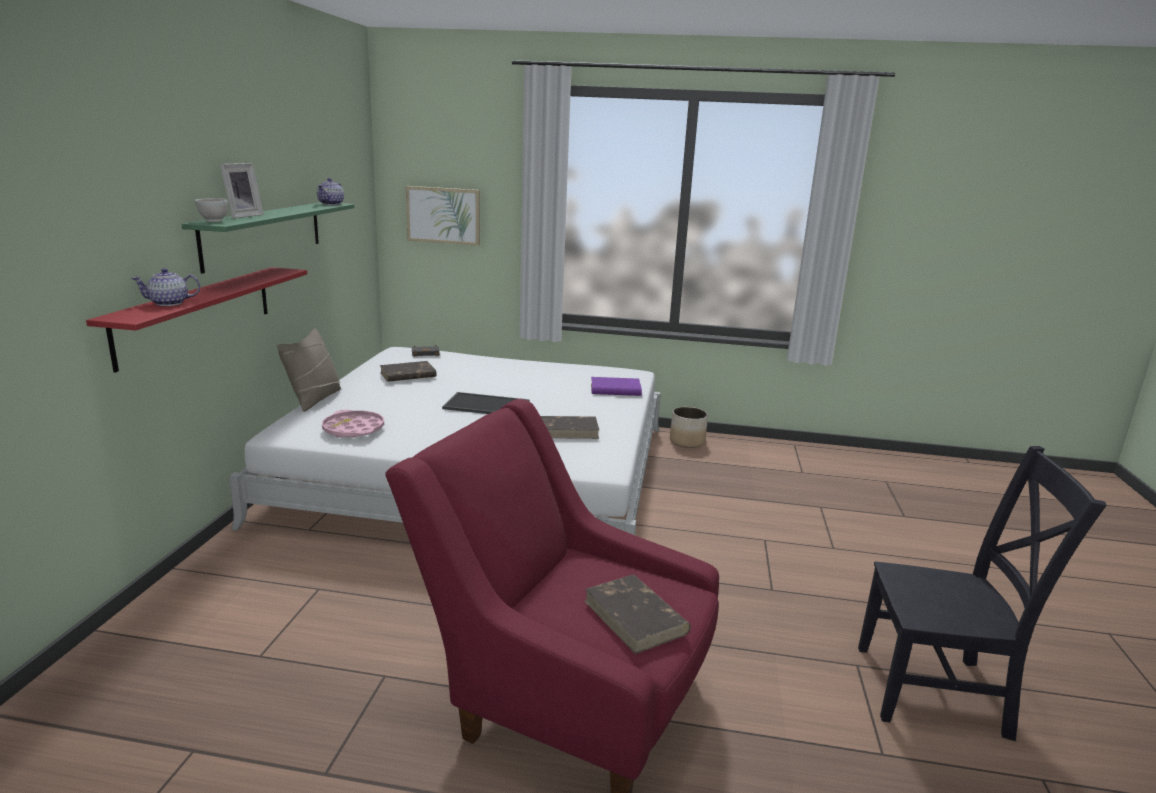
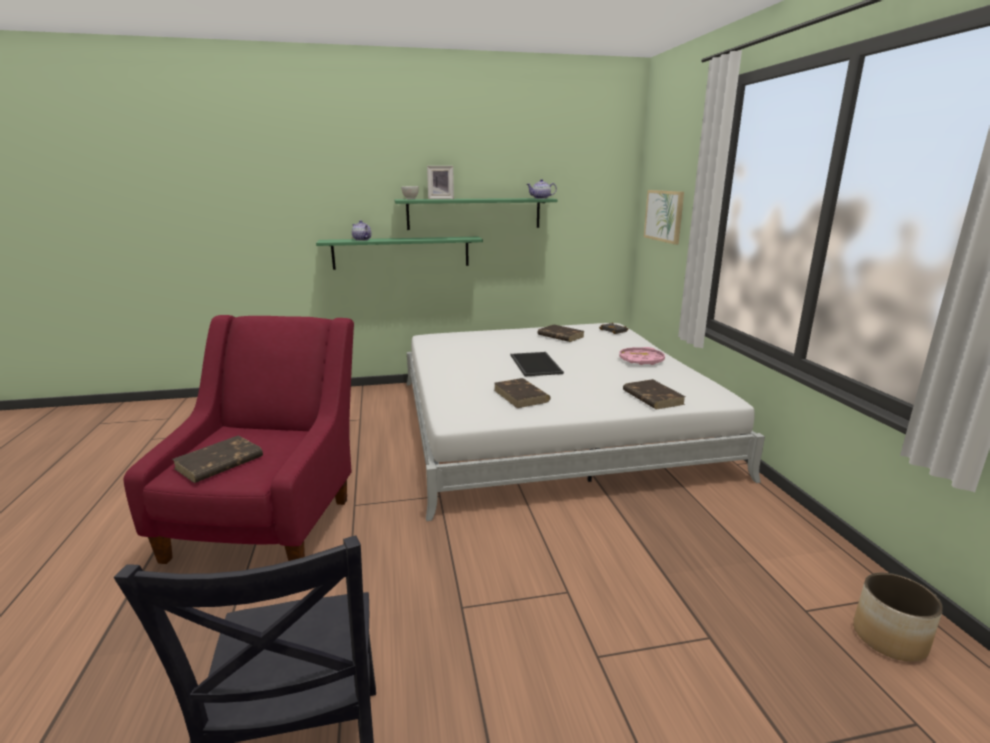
camera: 70 degrees right, 0 degrees up
(197, 314) = (401, 252): red shelf -> green shelf
(314, 399) = (488, 330): beige pillow -> none
(353, 429) = (451, 346): pink tray -> pink tray (641, 360)
(615, 390) = (652, 397): purple book -> brown book
(686, 441) = (759, 504): planter -> planter (888, 637)

